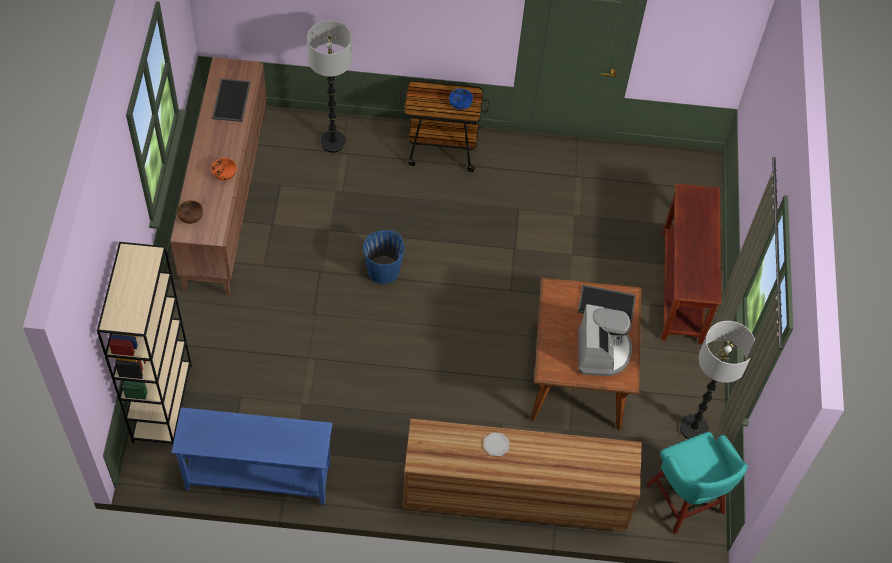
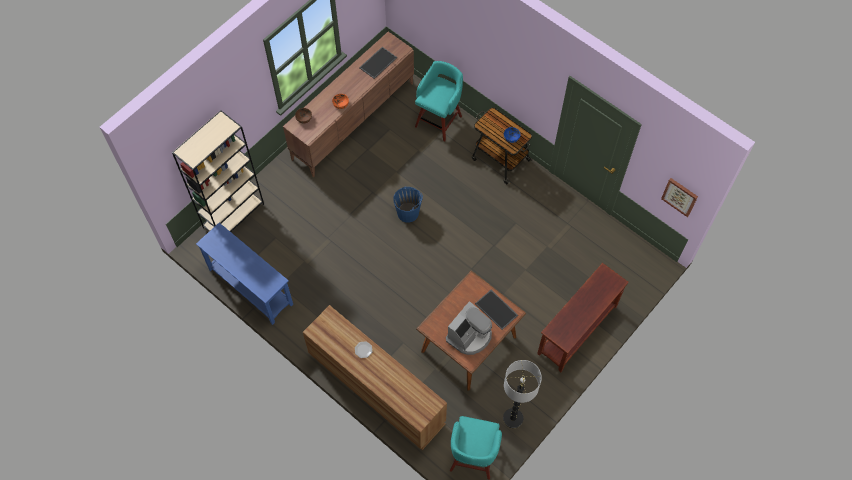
camera: 40 degrees right, 5 degrees up
(333, 142) = (439, 120): floor lamp -> turquoise stool
(720, 54) = (680, 196): none -> picture

